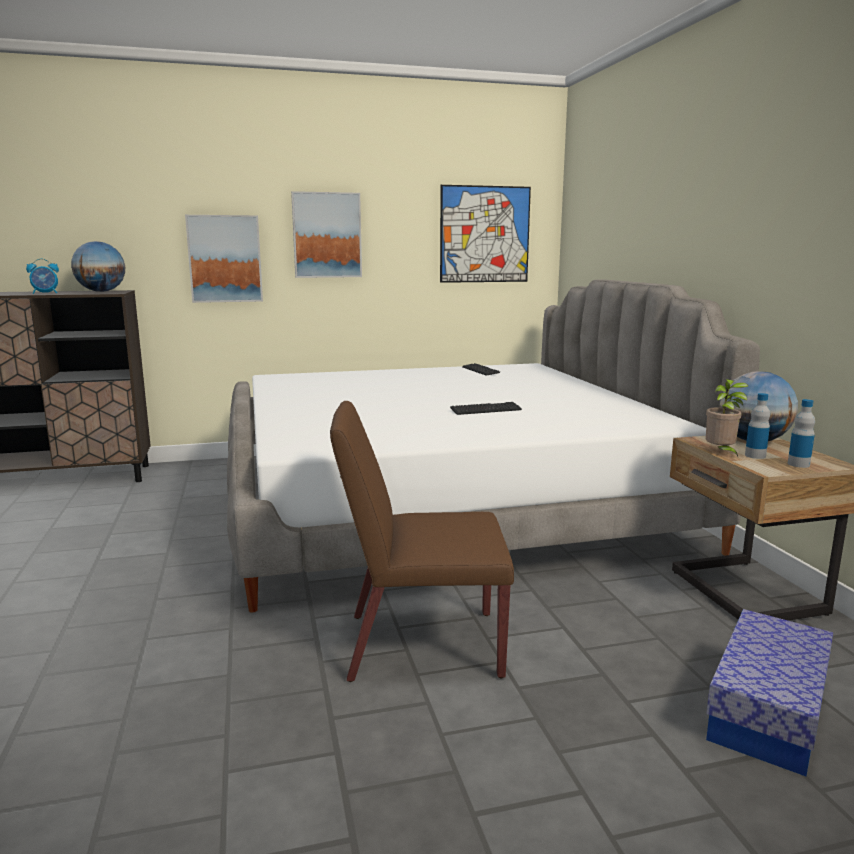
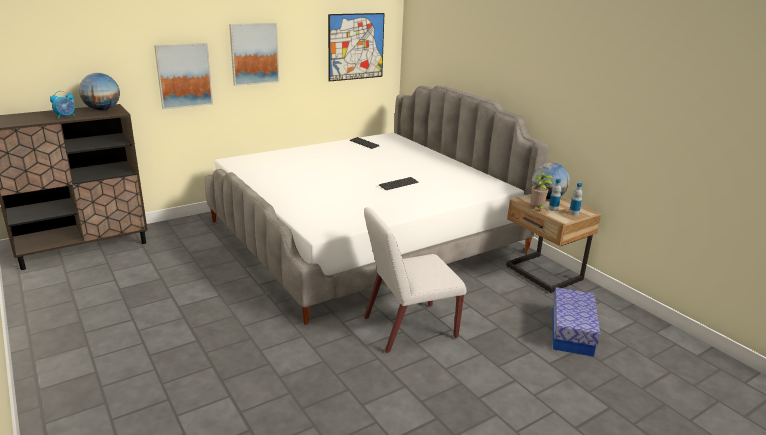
camera: 20 degrees left, 10 degrees up
(421, 645) = (408, 327): brown chair -> white chair

